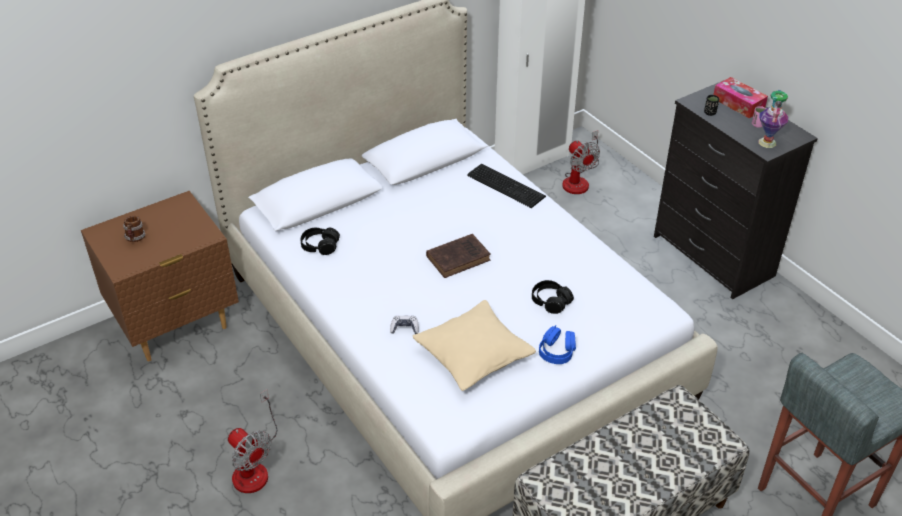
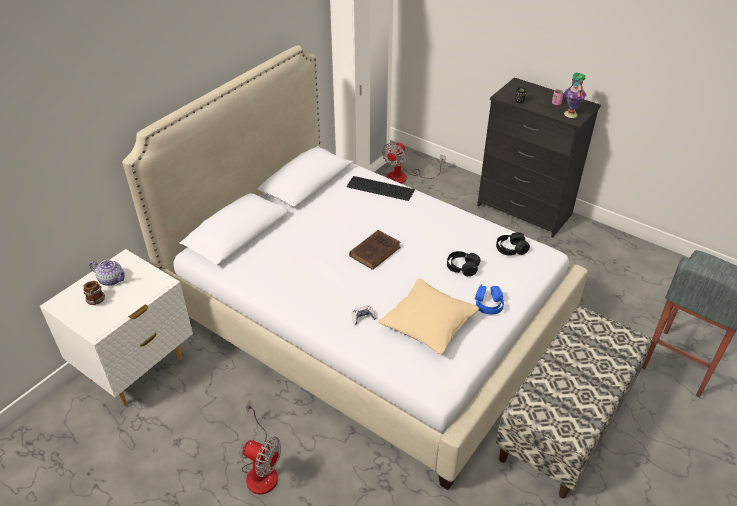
camera: 20 degrees left, 0 degrees up
(161, 220) = (112, 279): none -> teapot
(176, 326) = (137, 369): brown nightstand -> white nightstand
(320, 246) = (258, 269): black headphones -> black headphones (511, 249)
(579, 180) = (404, 177): fan -> fan turned 75 degrees clockwise
(738, 104) = (534, 91): tissue box -> none

